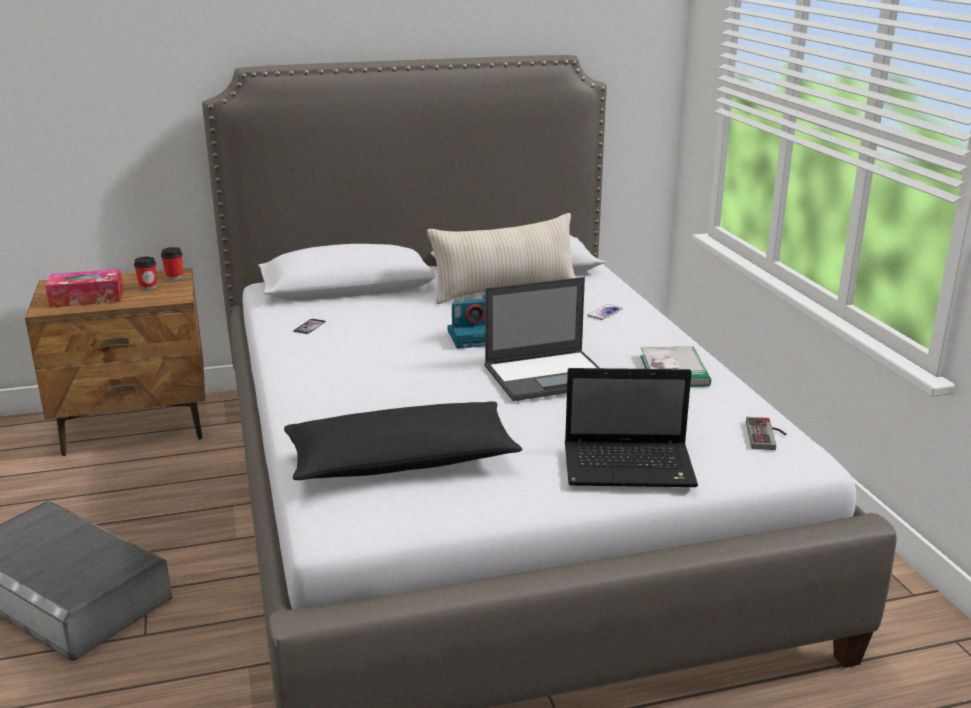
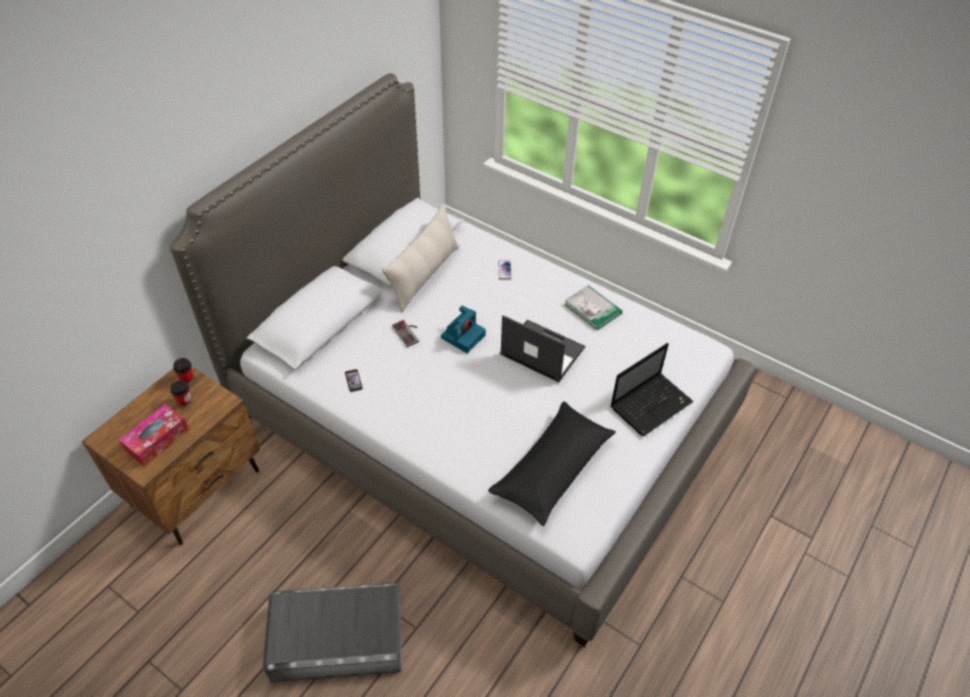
camera: 40 degrees left, 25 degrees up
(549, 375) = (541, 351): laptop -> laptop turned 90 degrees counterclockwise
(767, 436) = (681, 341): game controller -> game controller (409, 332)

